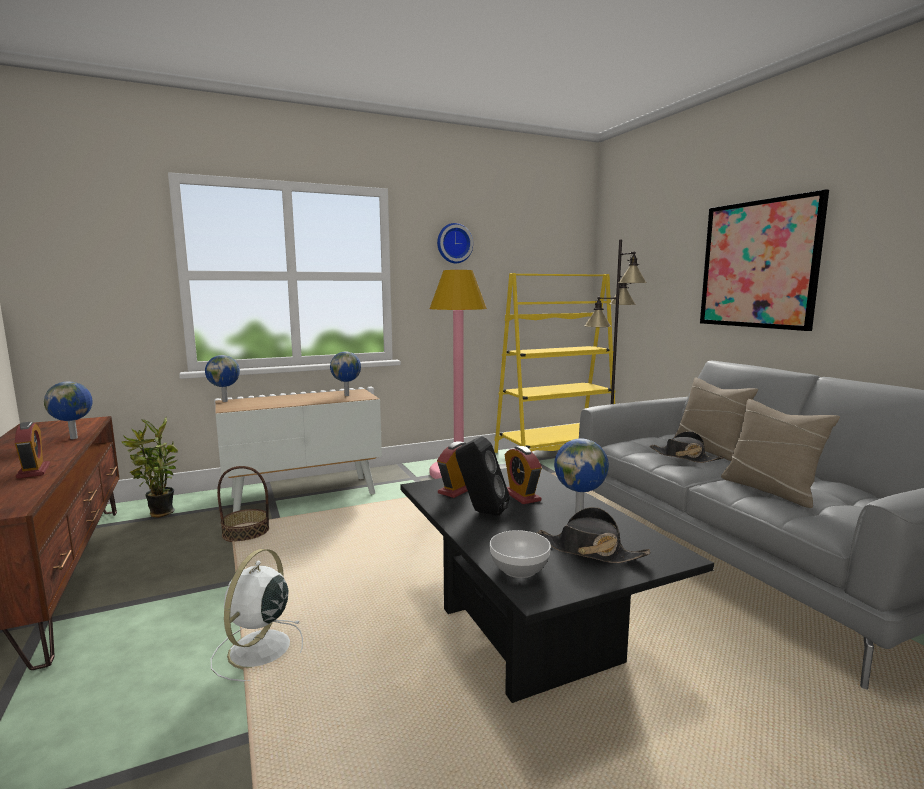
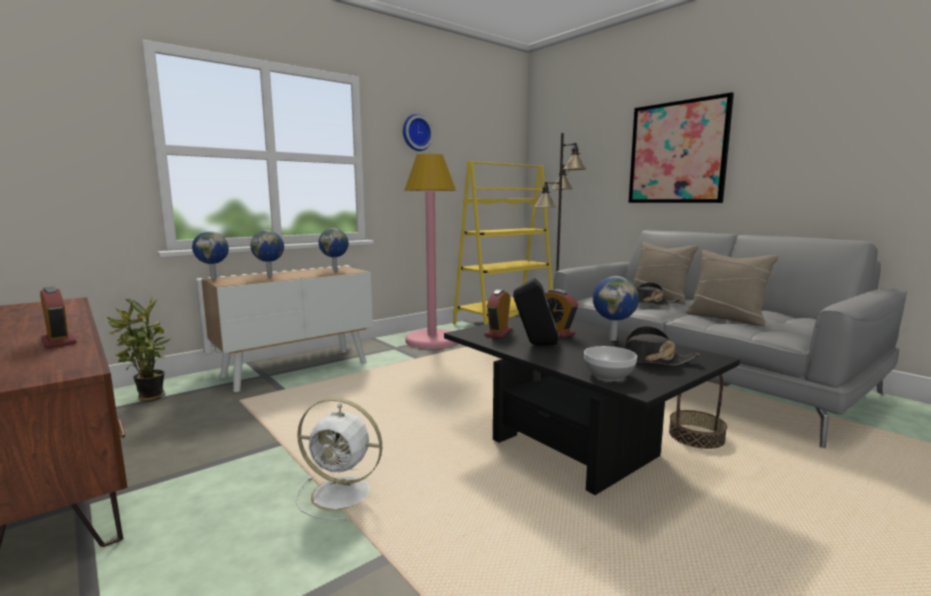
camera: 15 degrees left, 0 degrees up
(75, 438) = (69, 315): globe -> globe (270, 276)
(246, 532) = (258, 403): basket -> basket (696, 437)
(258, 651) = (344, 493): white fan -> white fan turned 75 degrees counterclockwise

